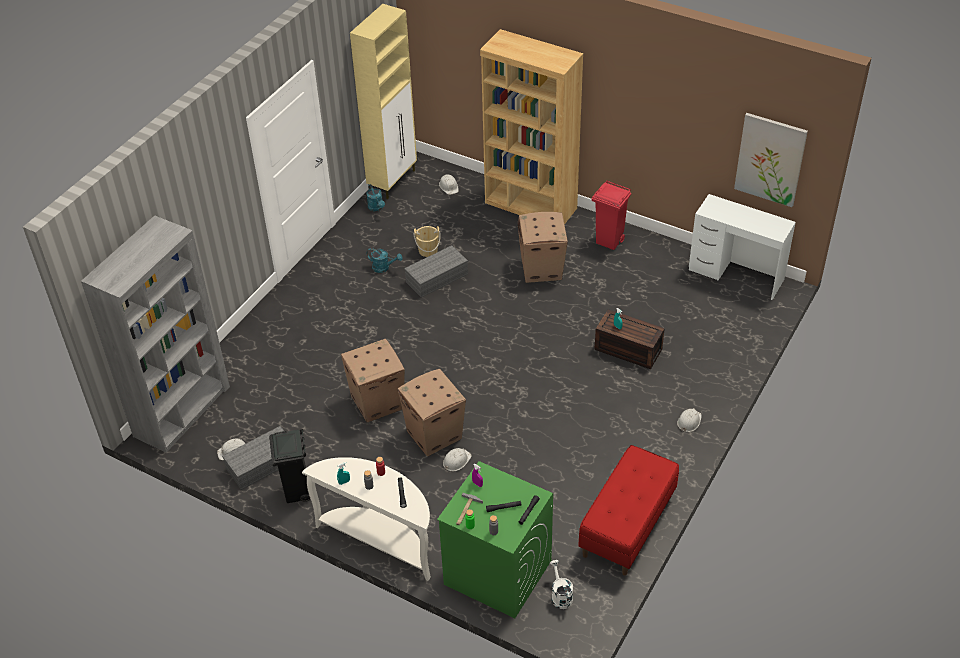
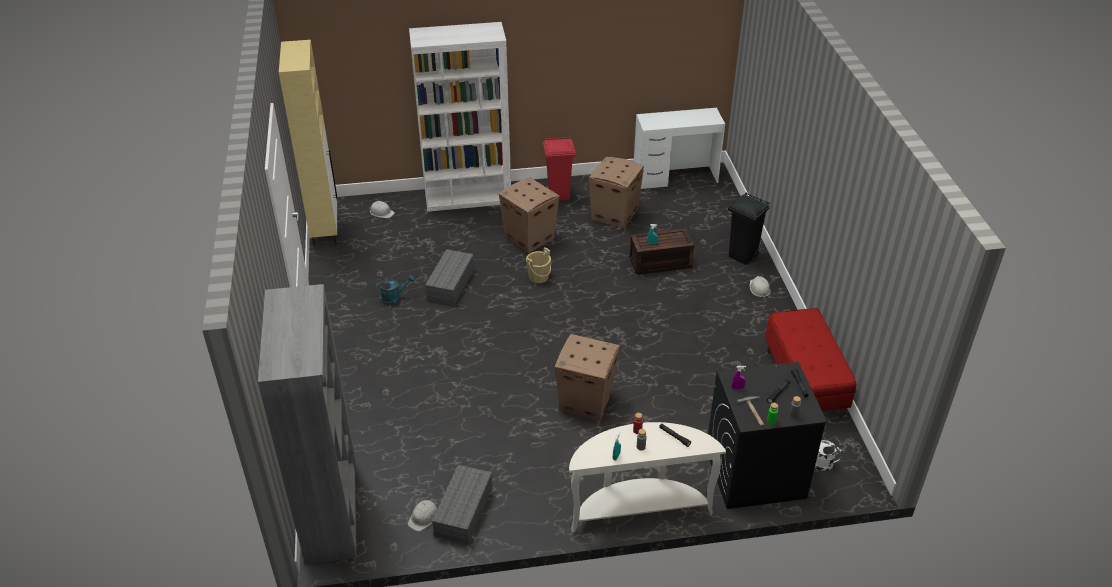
camera: 40 degrees left, 5 degrees down
(297, 492) = (522, 515): black trash can -> black trash can (742, 256)
(377, 208) = (334, 256): turquoise watering can -> none
(378, 402) = (510, 403): cardboard box -> cardboard box (615, 214)
(428, 250) = (418, 267): beige bucket -> beige bucket (538, 277)
(456, 461) = (627, 411): white hard hat -> none
(497, 572) = (754, 473): green washing machine -> black washing machine
(530, 206) = (468, 197): brown bookcase -> white bookcase
(770, 159) = (688, 59): picture -> none

